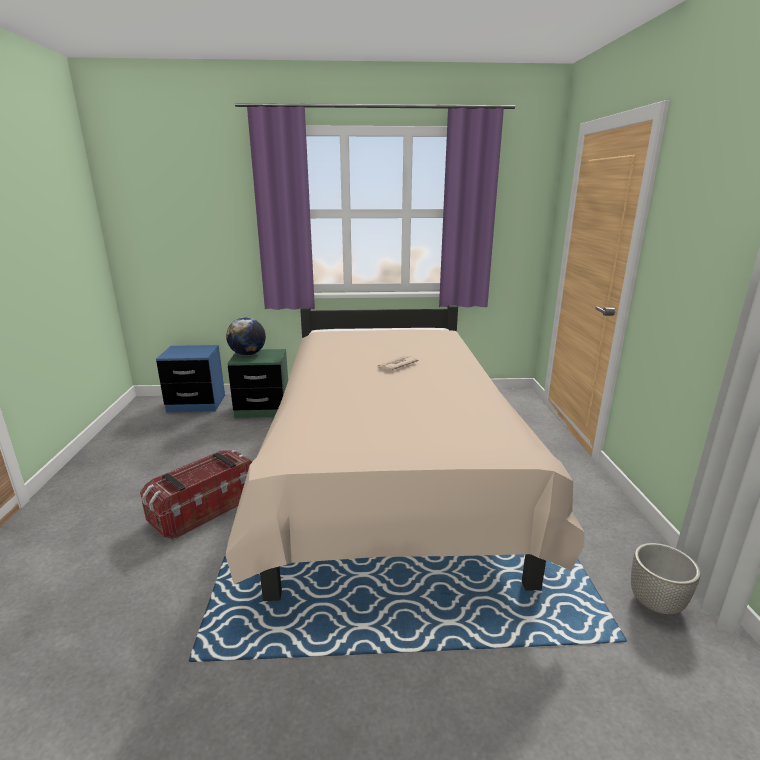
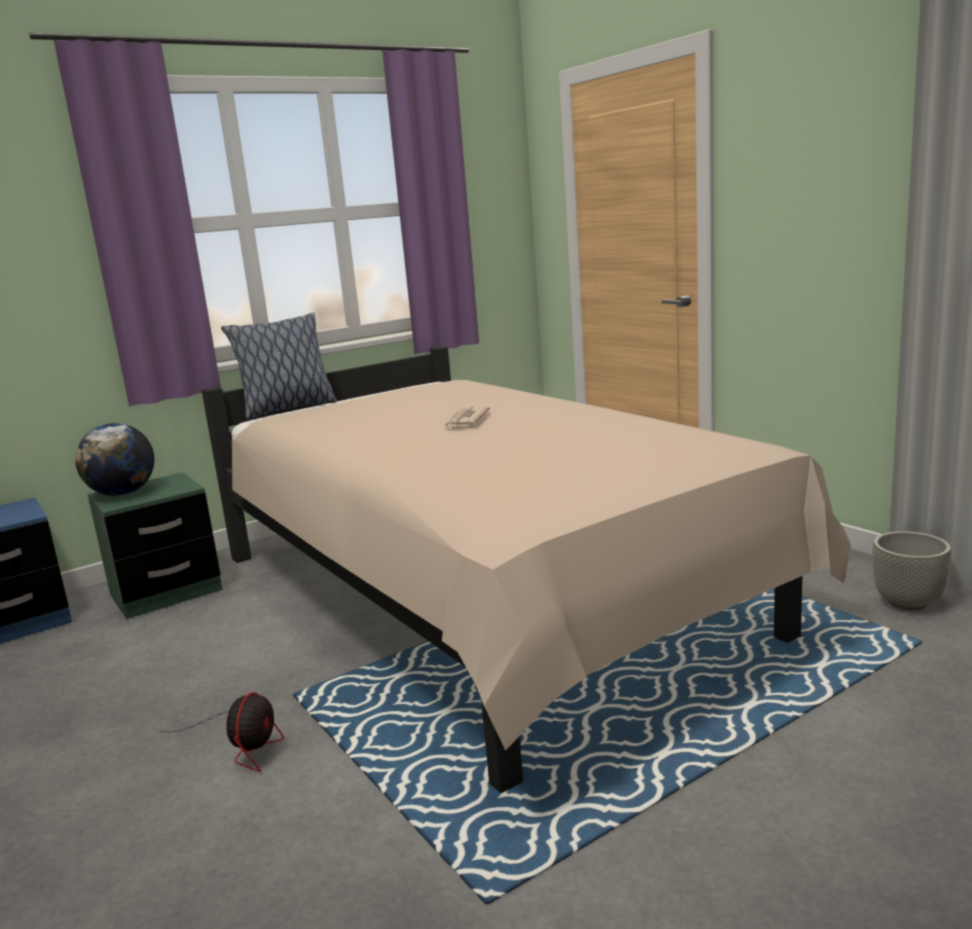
camera: 30 degrees left, 5 degrees down
(204, 509) = (246, 743): storage box -> fan
(343, 327) = (287, 409): none -> pillow

